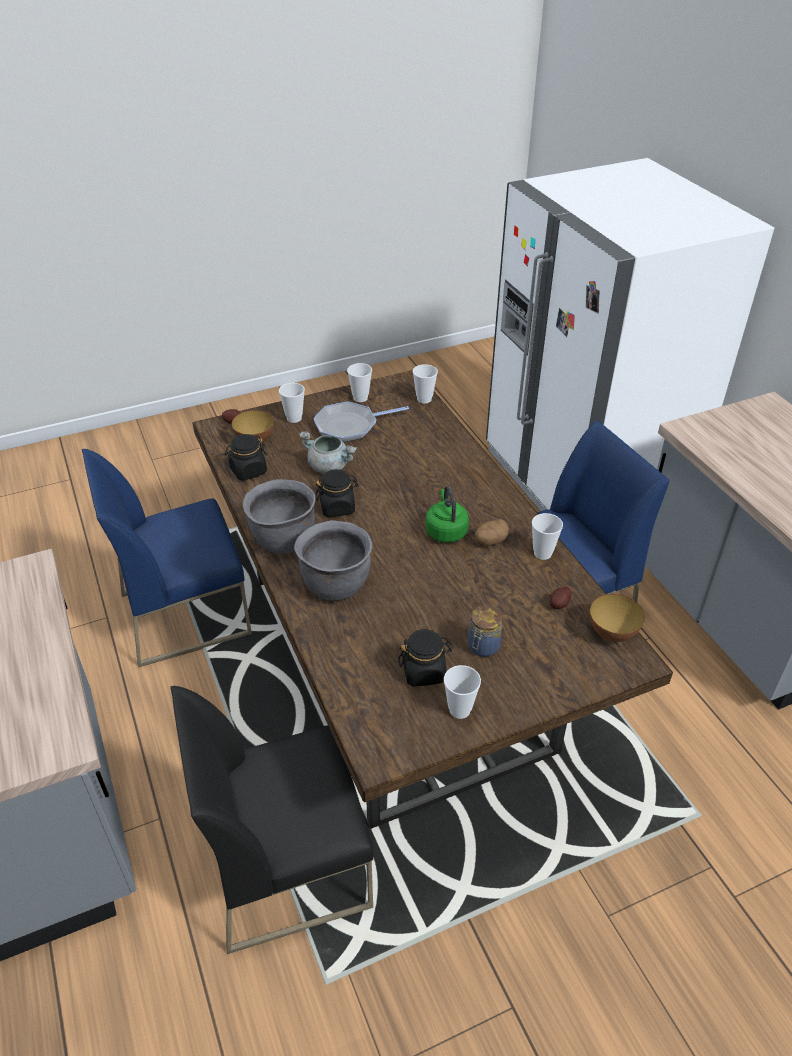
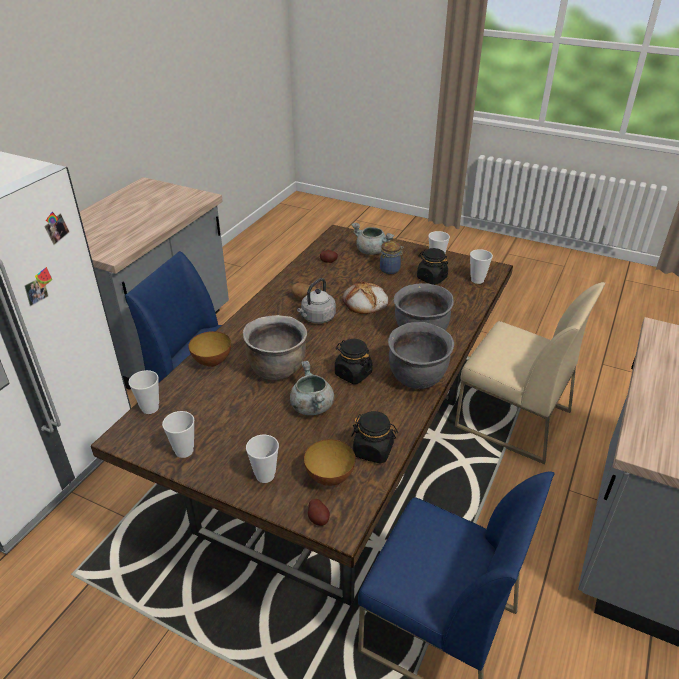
camera: 130 degrees left, 5 degrees down
(288, 866) = (512, 419): black chair -> beige chair
(349, 426) = (240, 429): frying pan -> none
(397, 471) = (277, 368): none -> brown cooking pot
(436, 580) = (364, 302): none -> bread
(445, 531) = (317, 318): green kettle -> grey kettle
(542, 553) = (293, 279): cup -> cup (477, 280)
(548, 661) = (372, 251): none -> grey cooking pot
(612, 633) = (329, 242): bowl -> bowl (212, 362)

